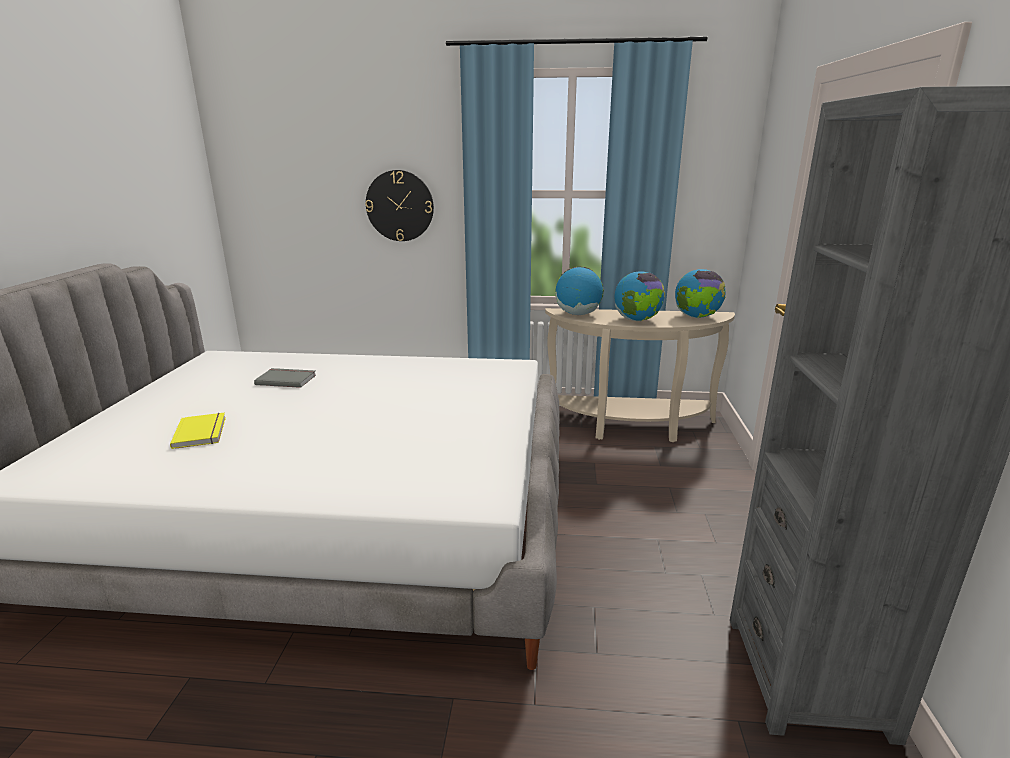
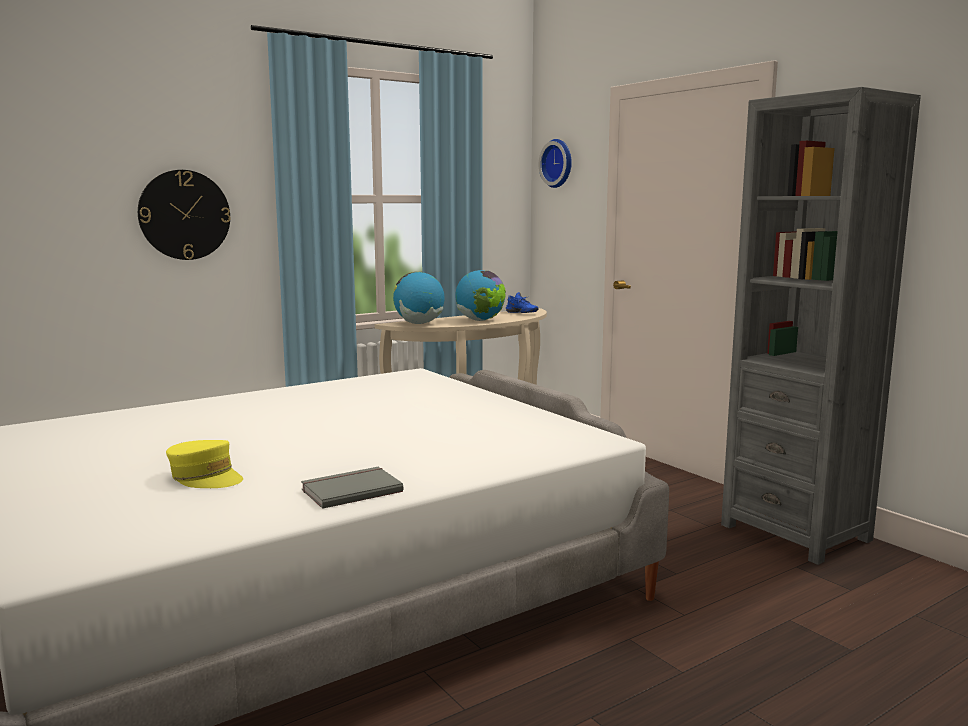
camera: 40 degrees left, 10 degrees down
(202, 432) = (206, 477): yellow book -> yellow cap
(286, 379) = (185, 426): grey book -> grey book (350, 490)
(697, 317) = (521, 313): globe -> blue shoe
(771, 158) = (558, 163): none -> wall clock

